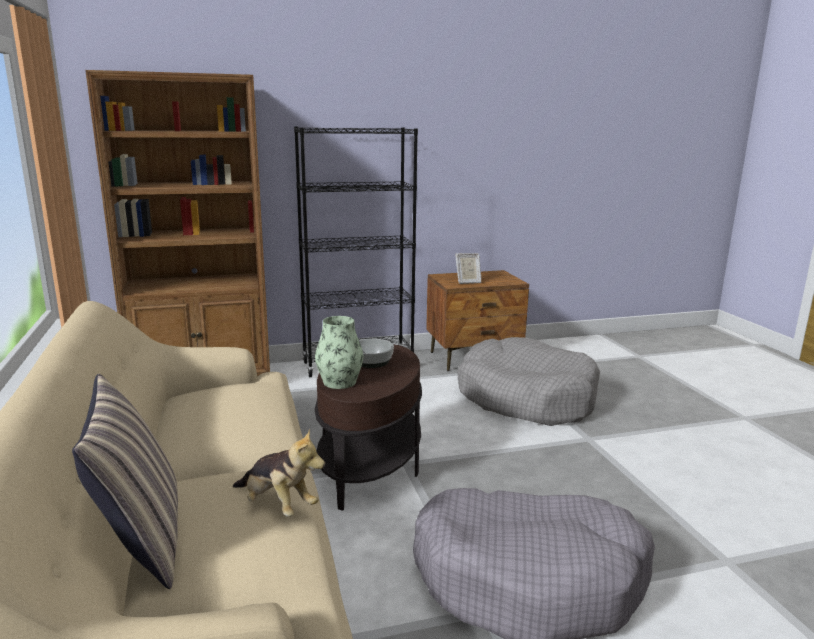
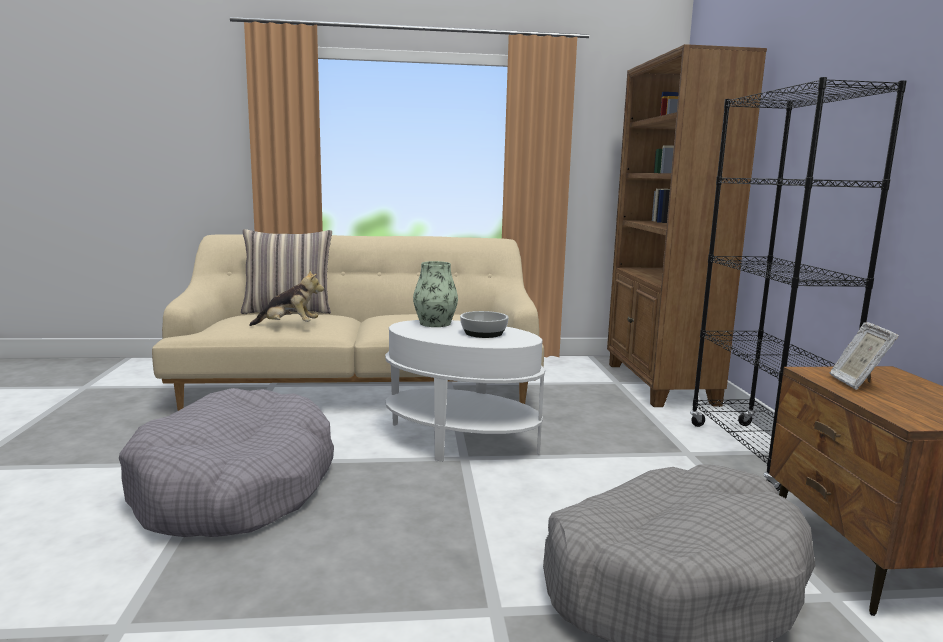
camera: 100 degrees right, 5 degrees down
(277, 505) = (289, 326): plush toy -> plush toy turned 135 degrees counterclockwise
(370, 468) = (461, 441): brown side table -> white side table

